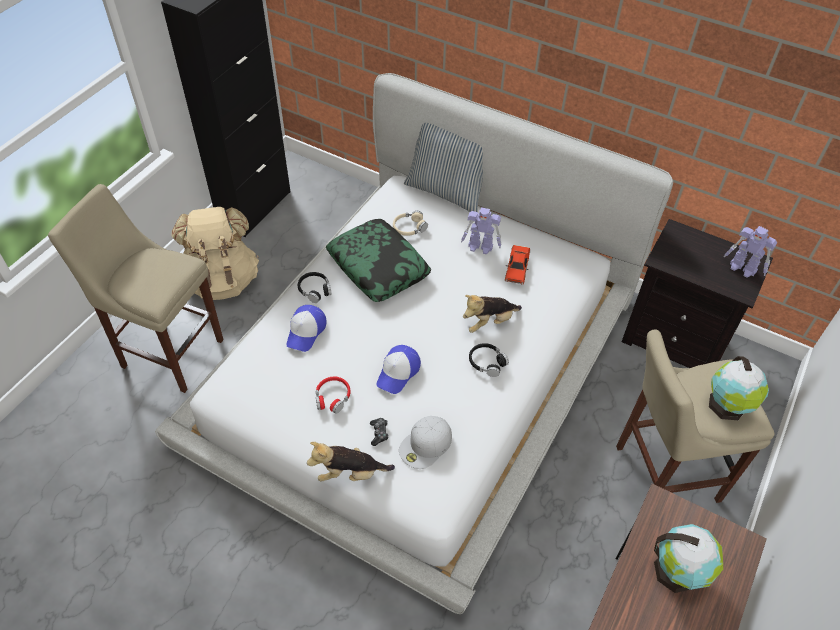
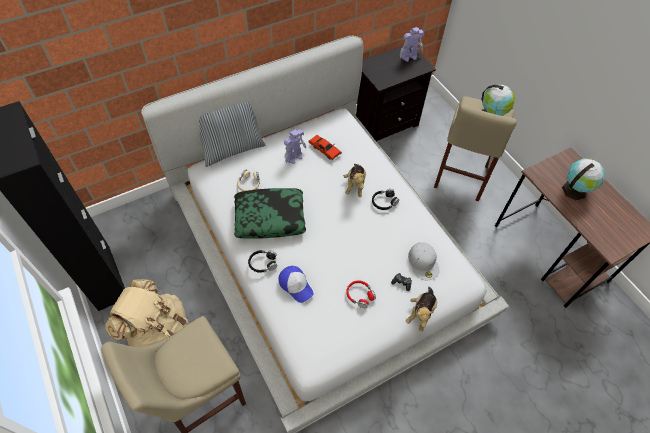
camera: 60 degrees left, 5 degrees up
(398, 372) = (363, 250): cap -> none

